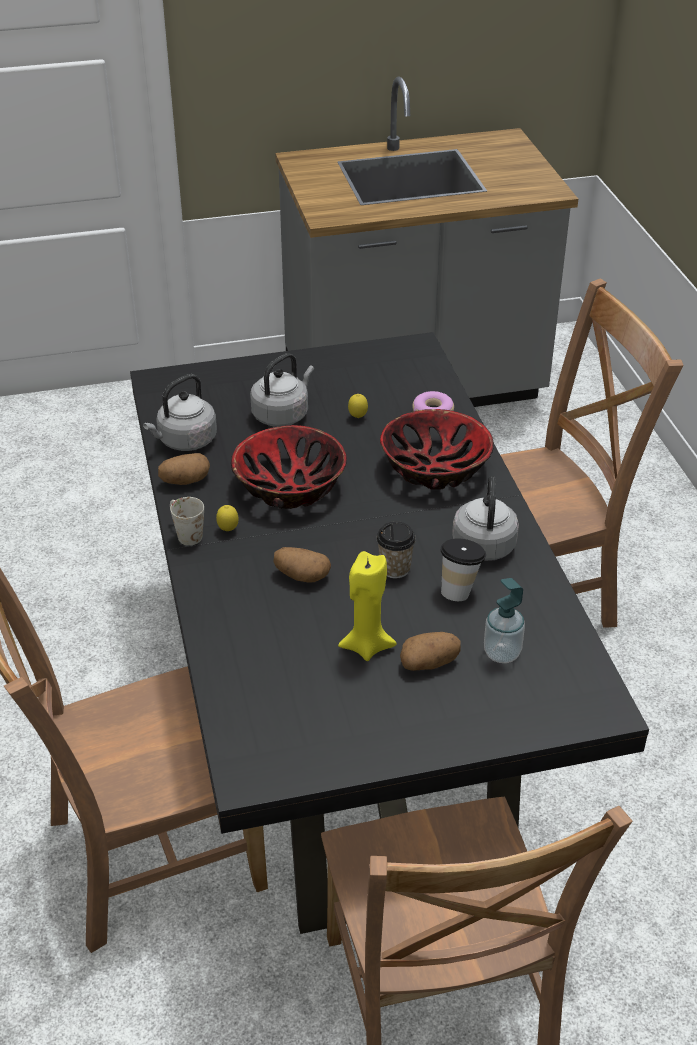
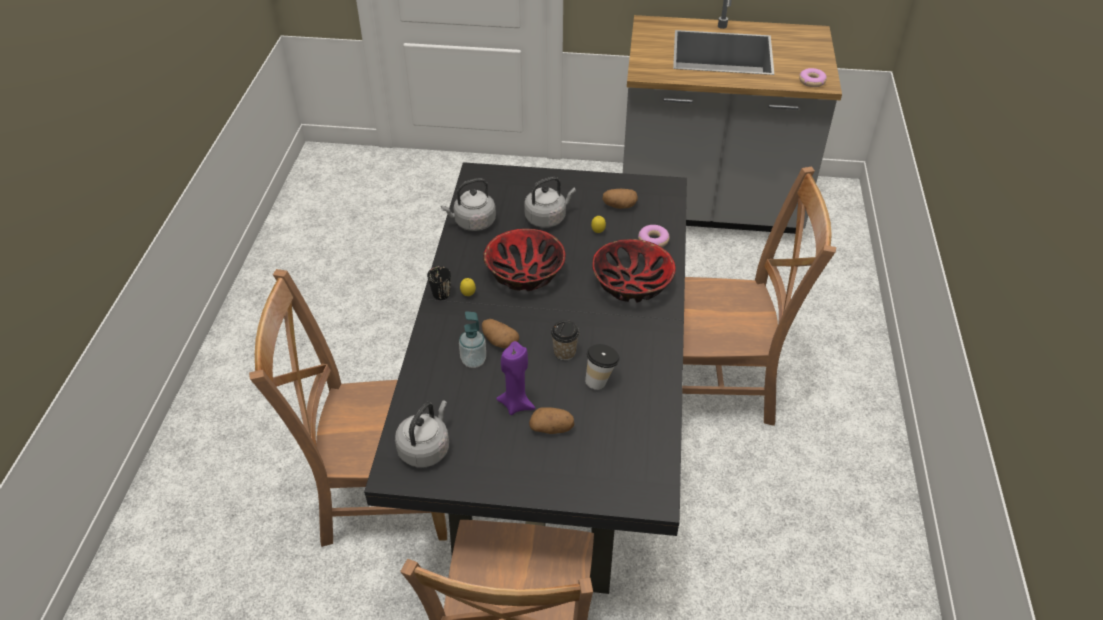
camera: 20 degrees right, 5 degrees up
(185, 481) = (458, 252): potato -> potato (619, 206)
(185, 533) = (439, 290): white mug -> black mug
(366, 646) = (516, 404): yellow candle -> purple candle
(484, 543) = (636, 350): grey kettle -> grey kettle (425, 448)
(502, 653) = (605, 435): soap dispenser -> soap dispenser (473, 360)
(535, 191) = (811, 81): none -> donut

